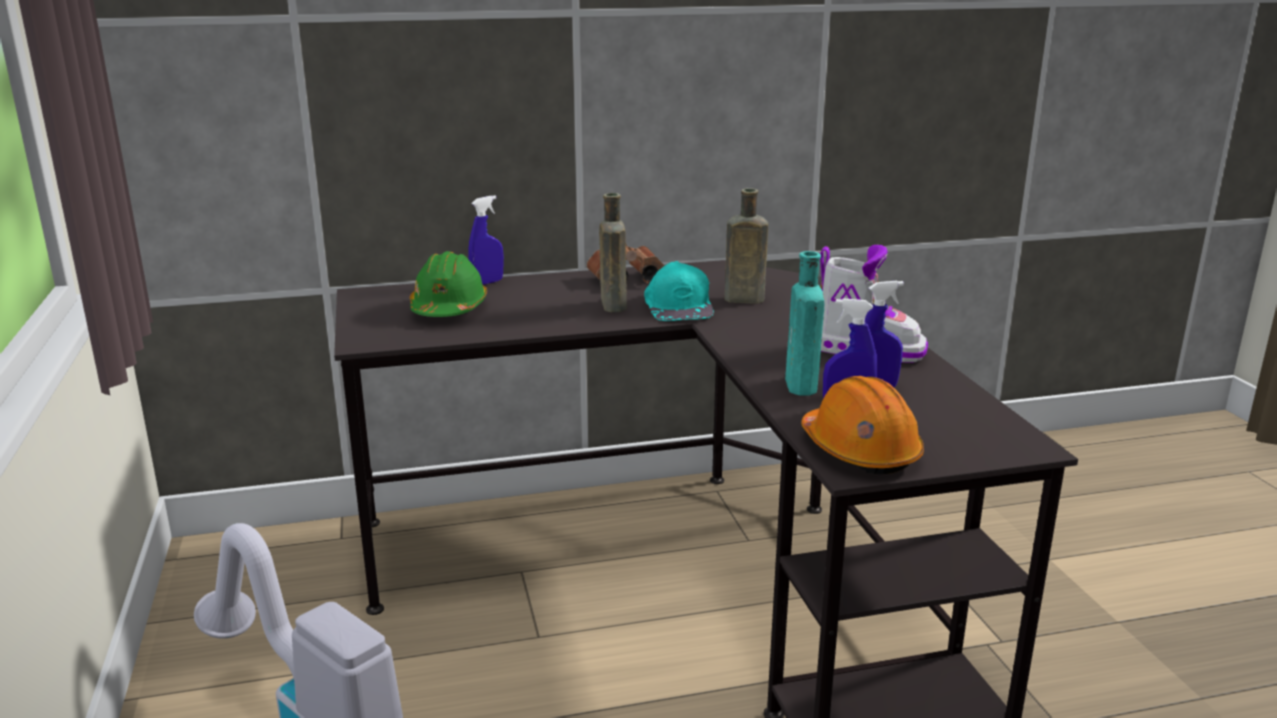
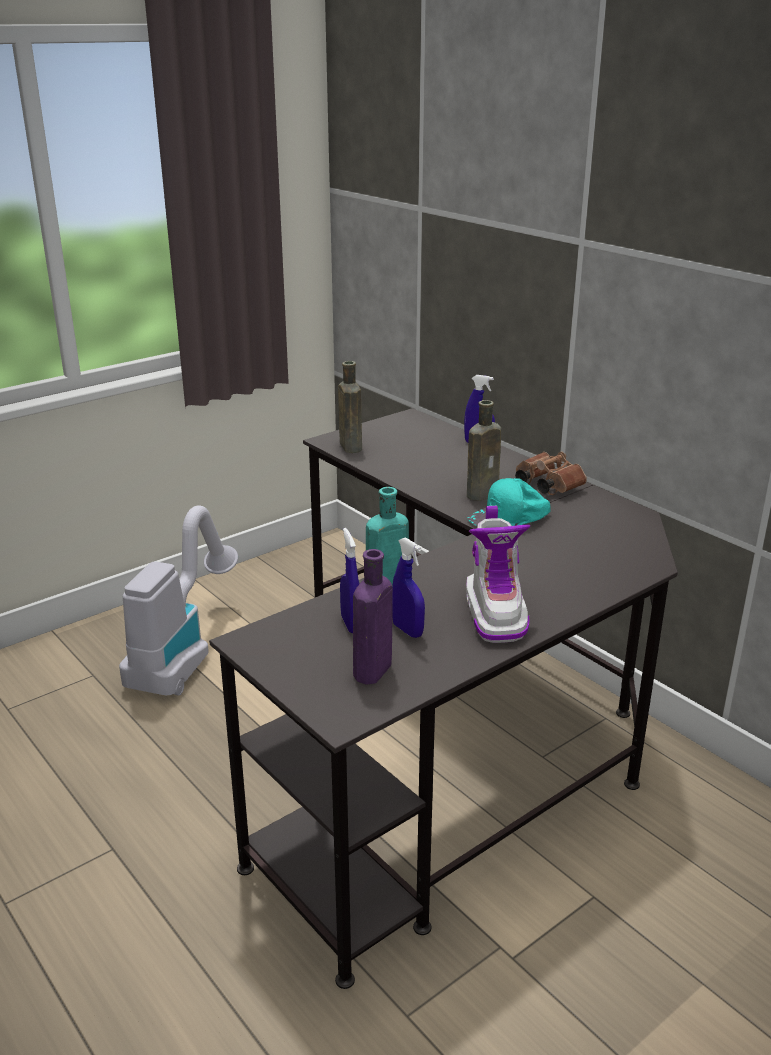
camera: 65 degrees right, 5 degrees up
(448, 308) = (412, 446): green hard hat -> none
(741, 299) = (558, 538): brown bottle -> brown bottle (350, 446)
(860, 450) = (280, 640): orange hard hat -> none
(948, 418) = (371, 672): none -> purple bottle

